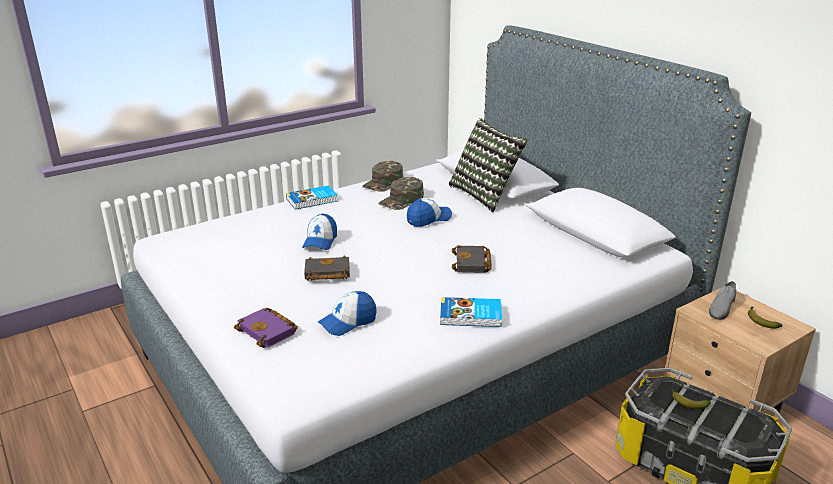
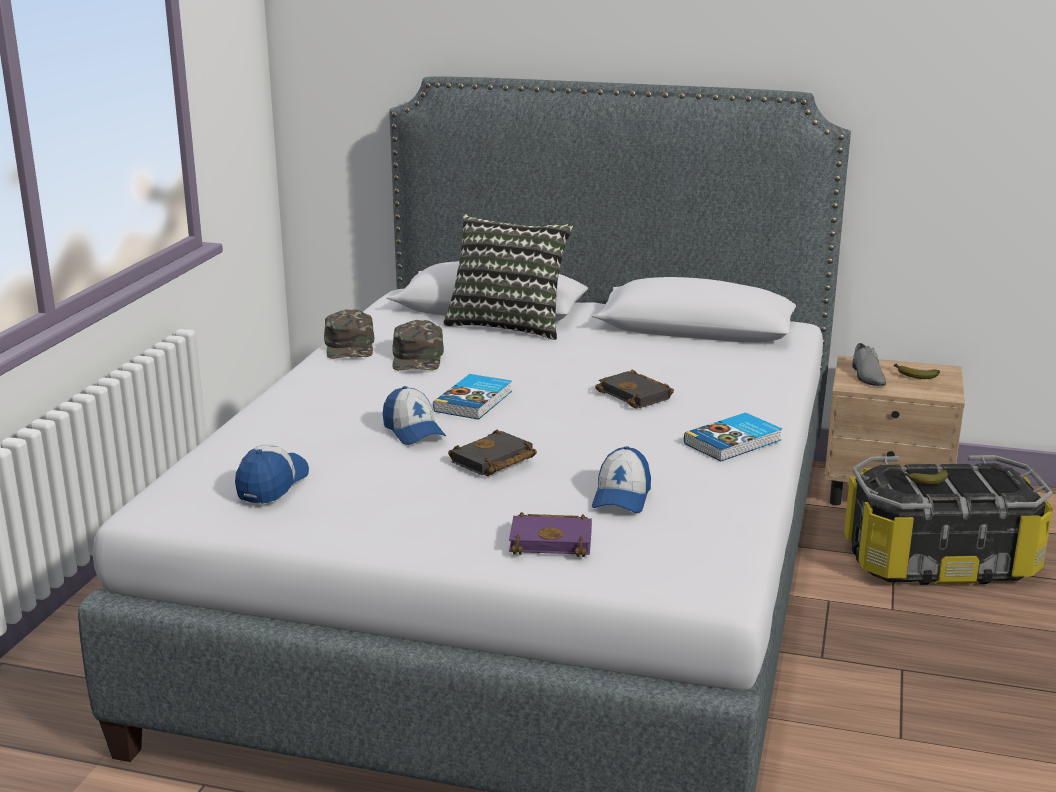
camera: 40 degrees left, 5 degrees down
(312, 200) = (292, 393): book -> book (475, 401)
(428, 219) = (497, 368): cap -> cap (272, 484)

